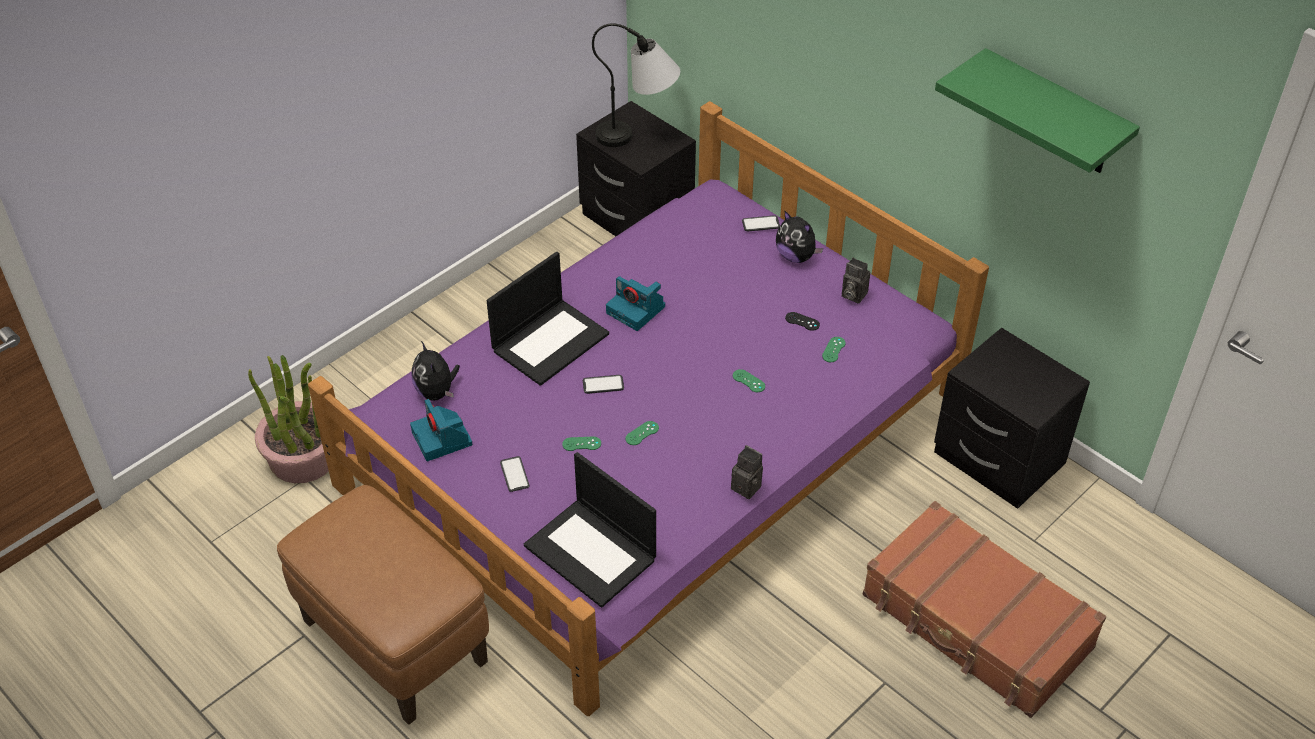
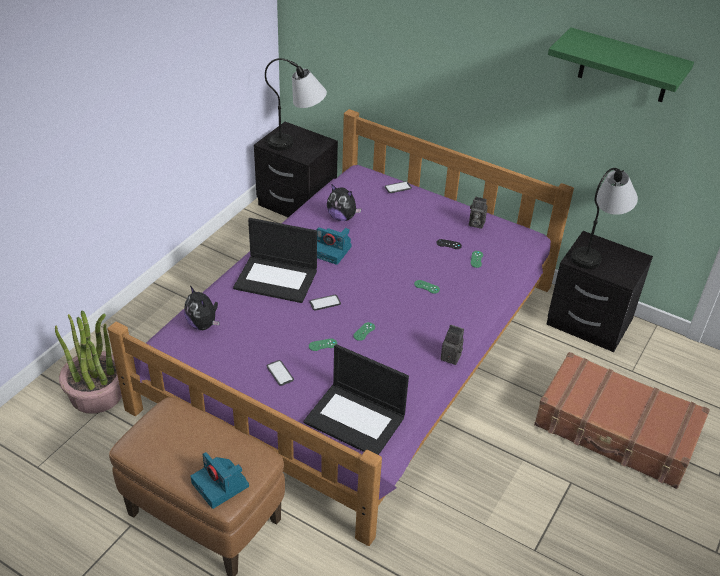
camera: 15 degrees left, 5 degrees down
(443, 439) = (218, 356): camera -> camera (221, 485)
(550, 341) = (277, 279): laptop -> laptop turned 75 degrees clockwise
(796, 256) = (428, 205): plush toy -> plush toy (342, 217)
(1010, 361) = (597, 250): none -> table lamp

